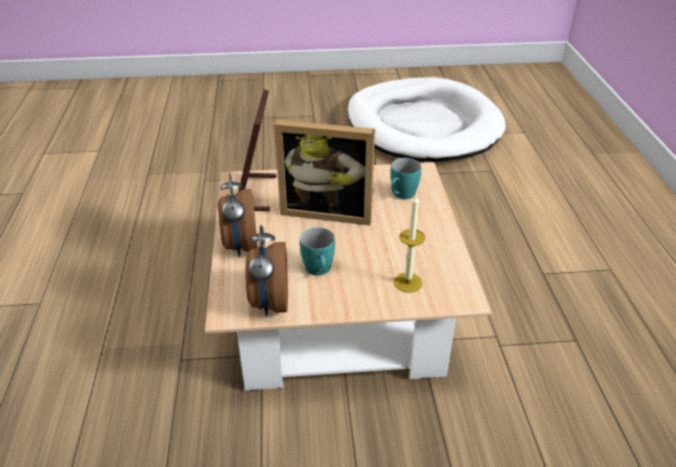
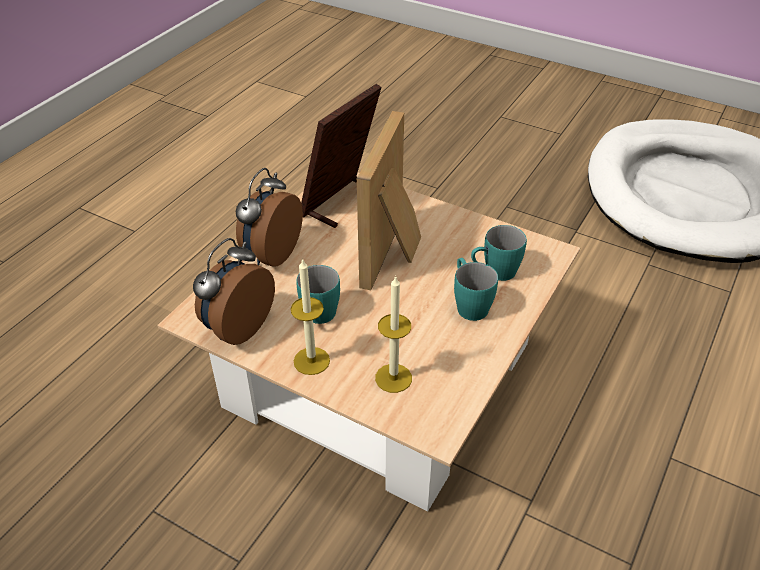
camera: 35 degrees right, 5 degrees up
(328, 211) = (394, 254): picture frame -> picture frame turned 60 degrees clockwise
(345, 298) = (311, 361): none -> candle
(406, 220) = (468, 304): none -> turquoise mug

